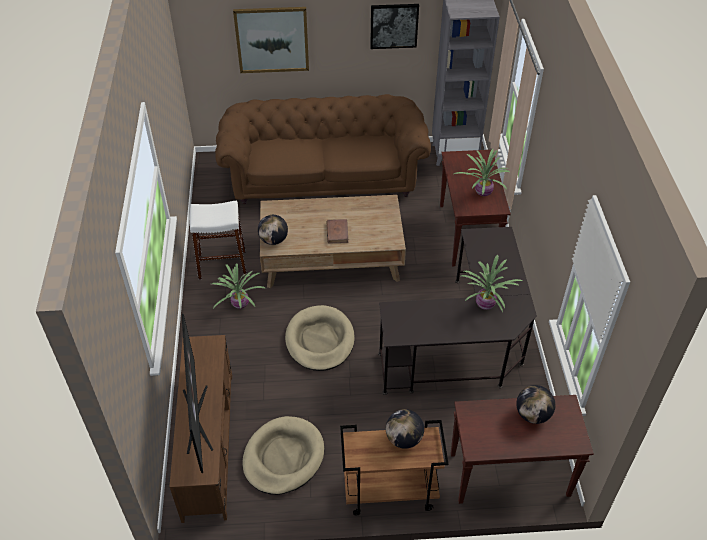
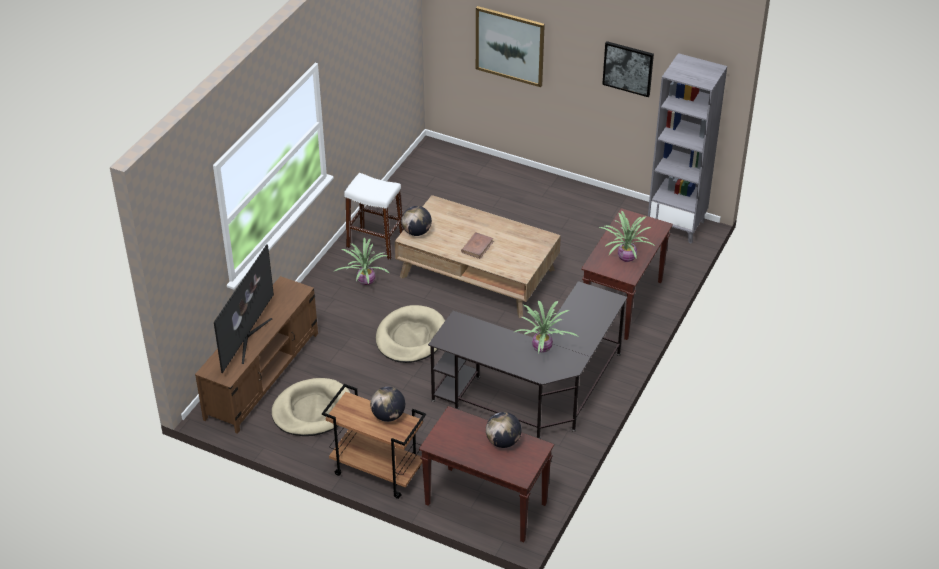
camera: 30 degrees right, 5 degrees down
(323, 176) = (527, 200): brown sofa -> none

